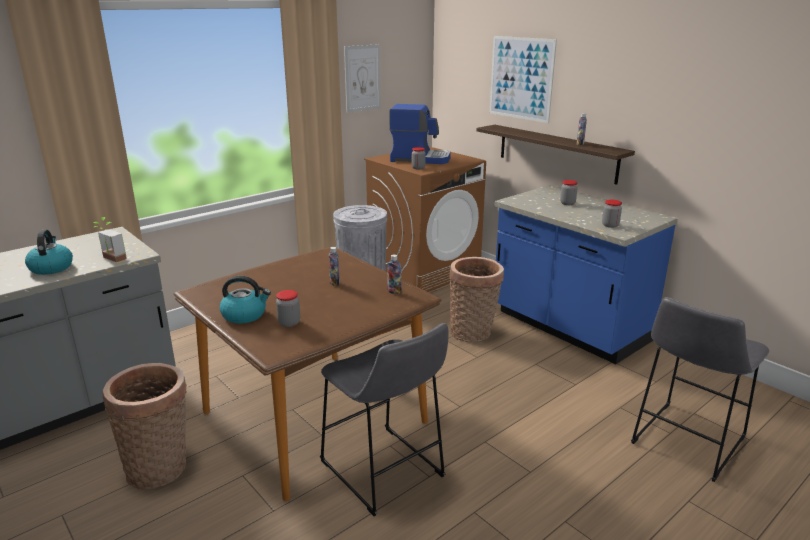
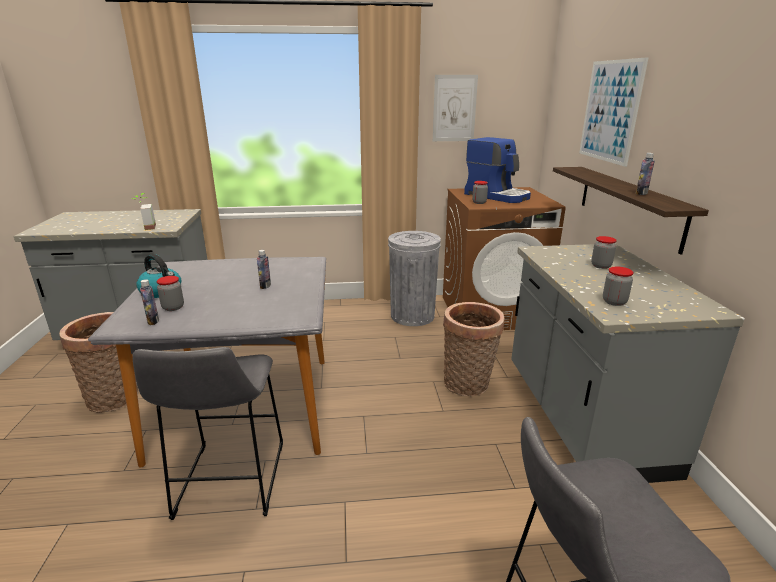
camera: 35 degrees right, 0 degrees up
(51, 267) = (110, 225): kettle -> none
(315, 417) = (247, 407): brown dining table -> grey dining table
(394, 292) = (293, 308): bottle -> bottle (153, 321)
(568, 327) = (582, 419): blue counter -> grey counter

